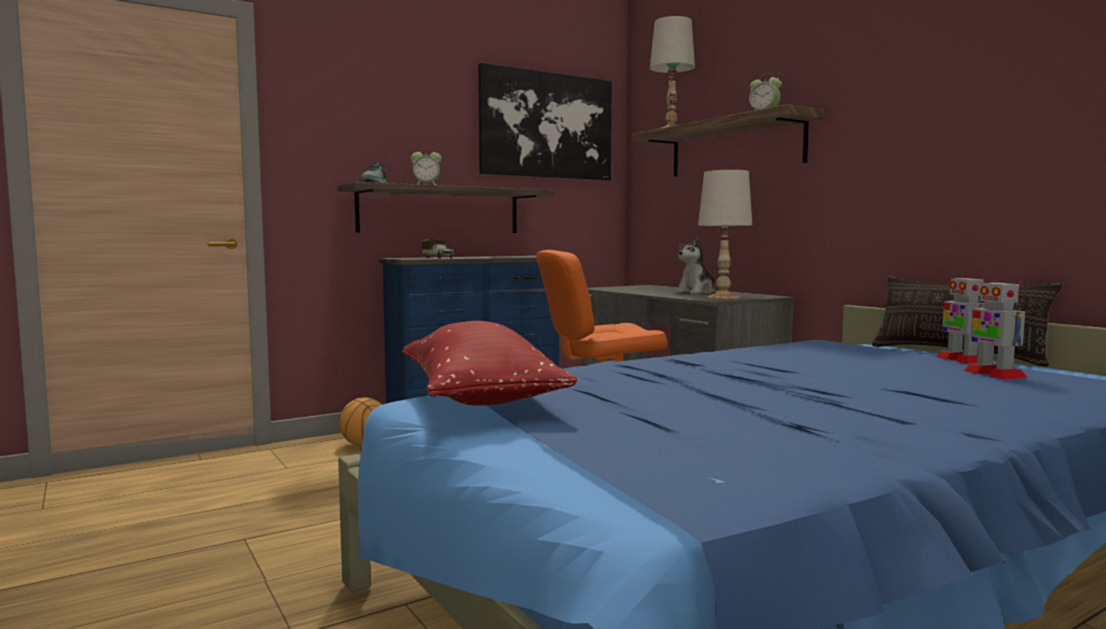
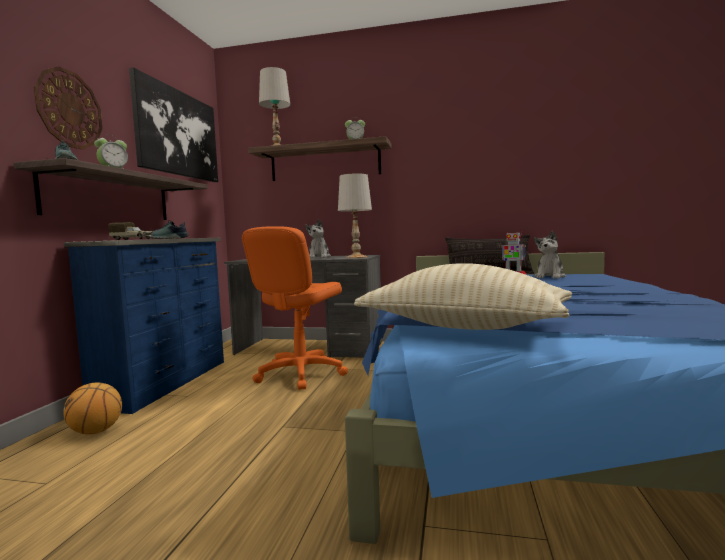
camera: 45 degrees left, 0 degrees up
(399, 125) = (69, 109): none -> wall clock
(479, 398) = (464, 327): red pillow -> beige pillow
(496, 256) = (167, 238): none -> shoe
(993, 374) = (550, 276): toy robot -> plush toy

